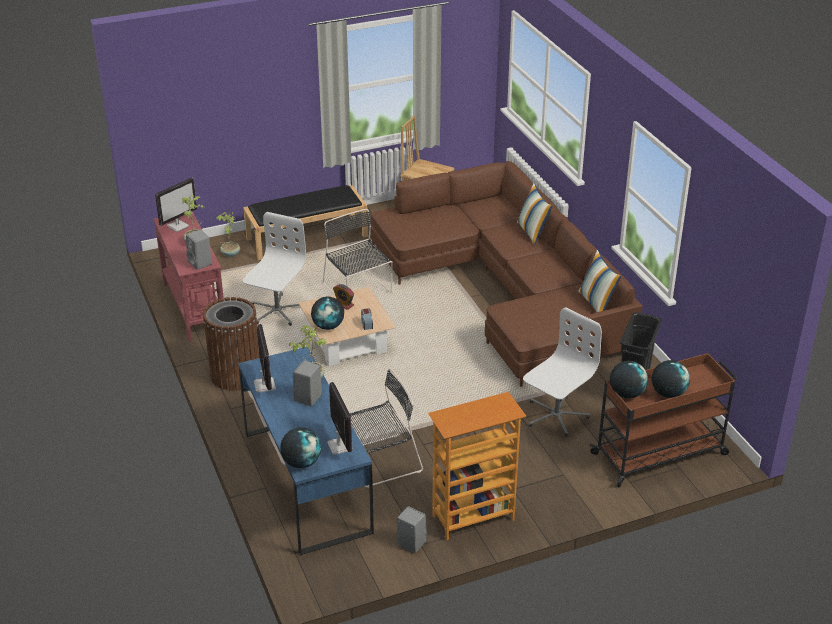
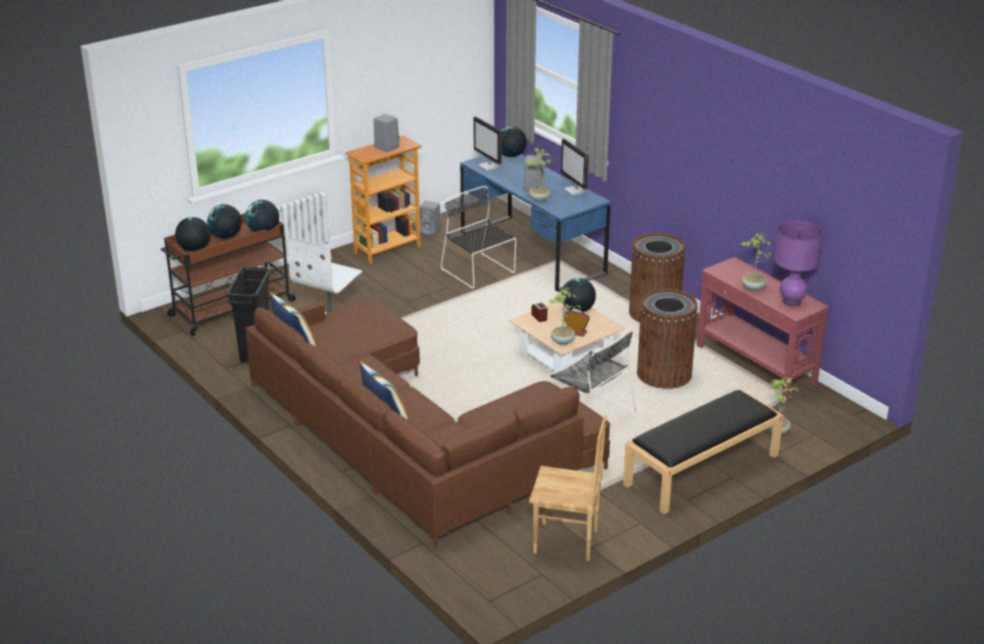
camera: 165 degrees right, 5 degrees down
(178, 226) = (792, 302): monitor -> purple table lamp
(200, 263) = (725, 269): grey speaker -> grey speaker (386, 147)
(276, 311) = (664, 374): white office chair -> brown trash can
(360, 297) = (562, 342): none -> potted plant
(380, 461) = (479, 272): black chair -> black chair turned 90 degrees clockwise
(701, 379) = (194, 249): none -> globe

